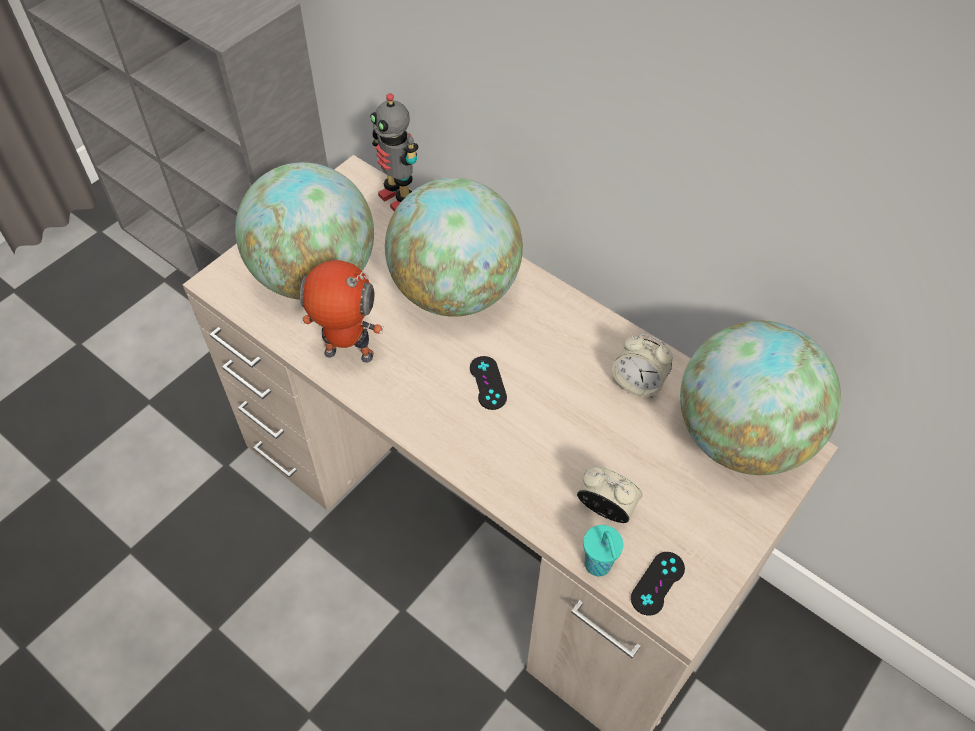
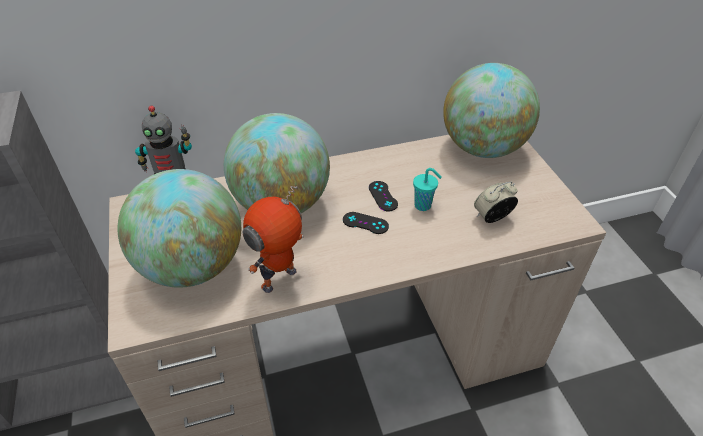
camera: 55 degrees left, 10 degrees down
(598, 566) = (528, 238): turquoise cup -> turquoise cup (424, 206)
(638, 383) = (419, 165): alarm clock -> none
(657, 583) = (553, 221): black game controller -> black game controller (383, 196)

